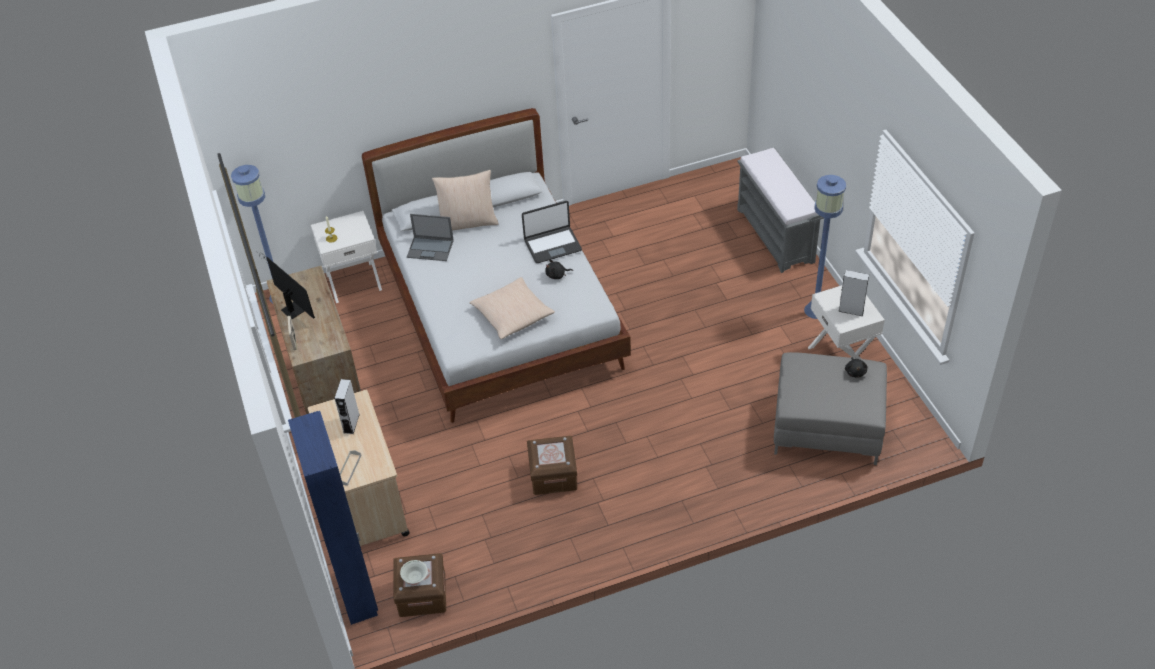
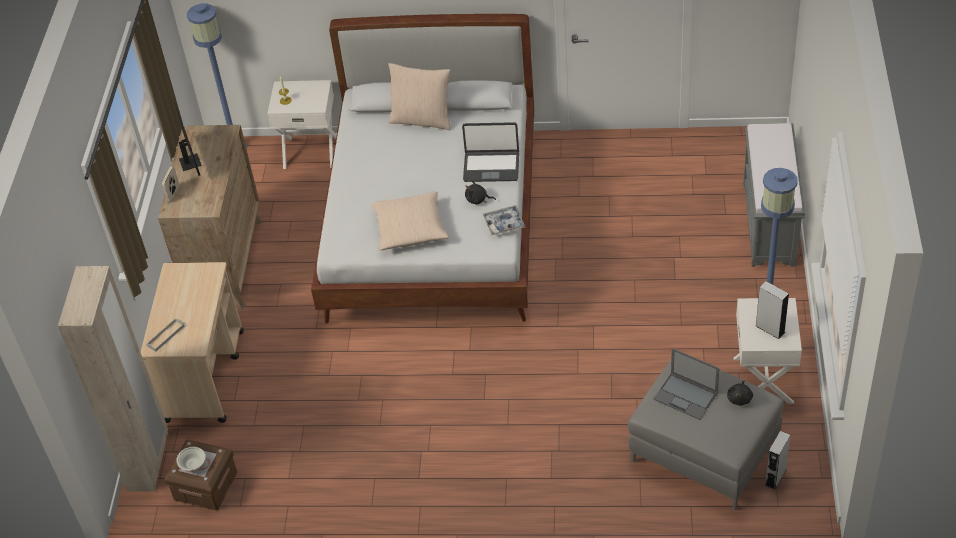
camera: 25 degrees right, 0 degrees up
(351, 423) = (193, 291): grey speaker -> grey speaker (775, 477)
(357, 592) = (149, 462): blue wardrobe -> beige wardrobe
(431, 248) = (370, 137): laptop -> laptop (686, 396)
(553, 475) = (393, 409): brown storage box -> none
(591, 288) = (504, 223): none -> tray

